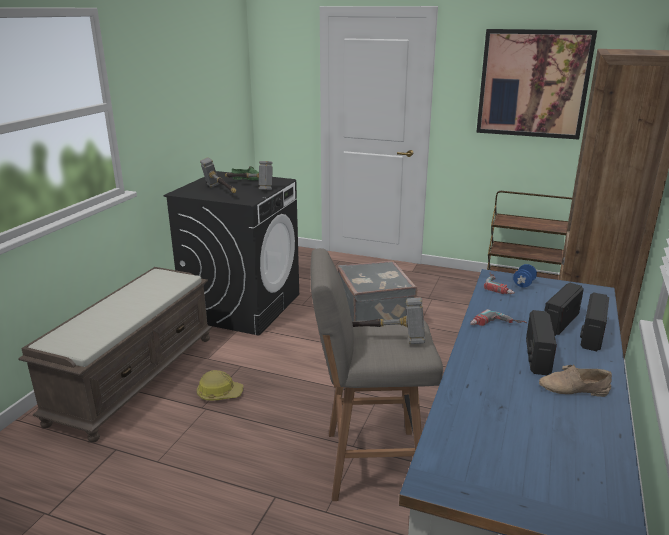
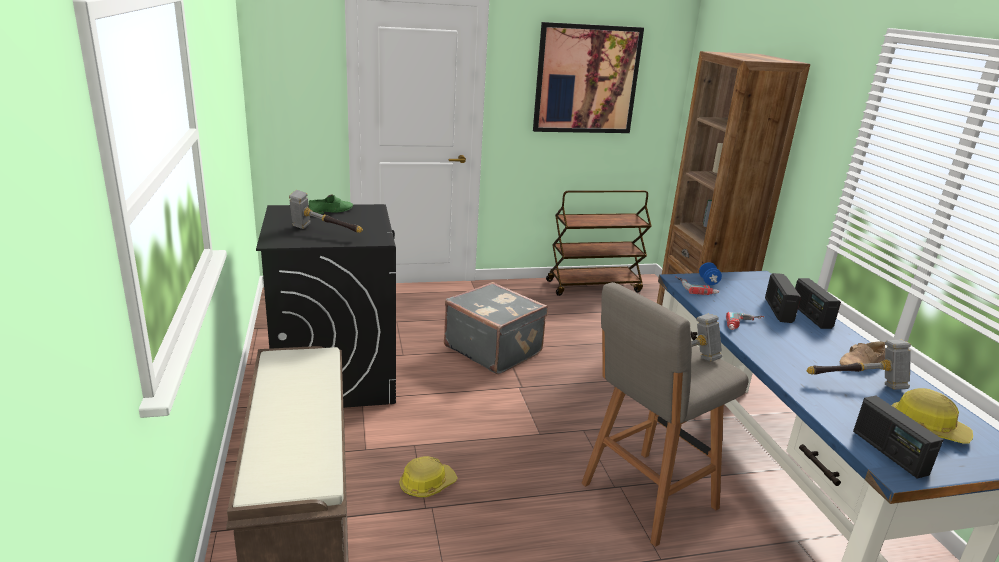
camera: 35 degrees left, 0 degrees up
(250, 187) = (350, 221): hammer -> hammer (856, 384)
(537, 356) = (806, 344): radio -> radio (889, 452)
(544, 462) = (927, 428): none -> hard hat

